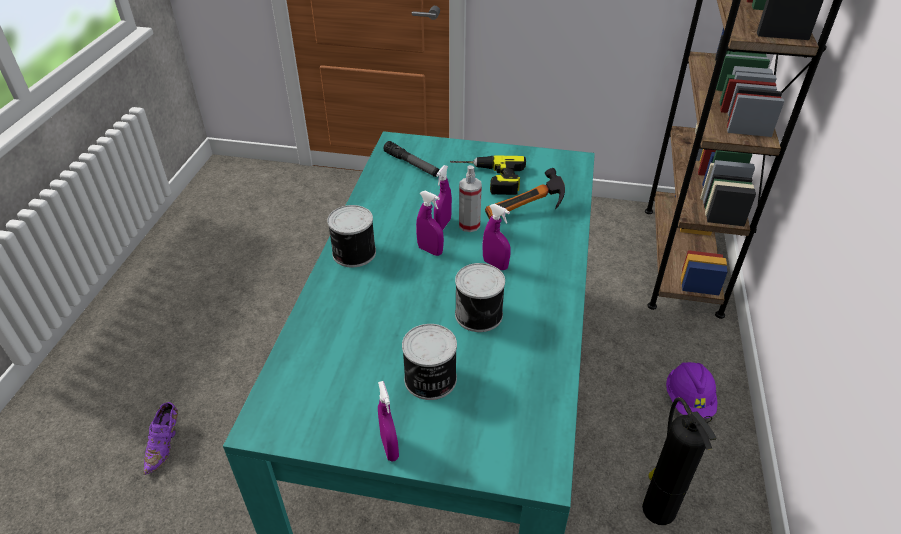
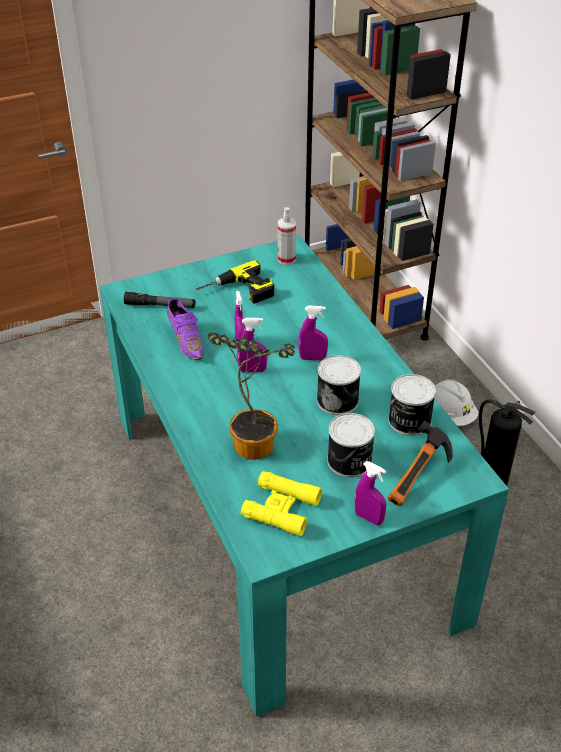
camera: 35 degrees left, 0 degrees up
(165, 445) = (54, 684): purple shoe -> purple shoe (186, 341)
(322, 389) = (281, 508): none -> yellow binoculars
(353, 253) = (192, 401): can -> can (408, 421)
(365, 313) = (253, 440): none -> potted plant
(469, 225) = (262, 336): spray bottle -> spray bottle (286, 259)
(526, 212) = (295, 307): hammer -> hammer (420, 479)
(688, 400) = (450, 414): purple hard hat -> white hard hat

